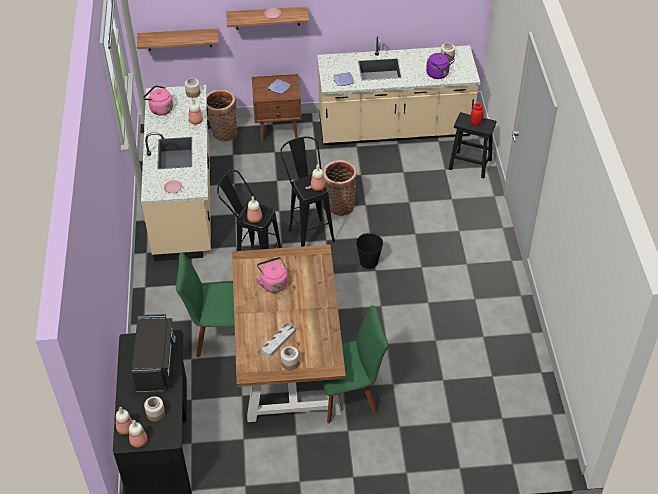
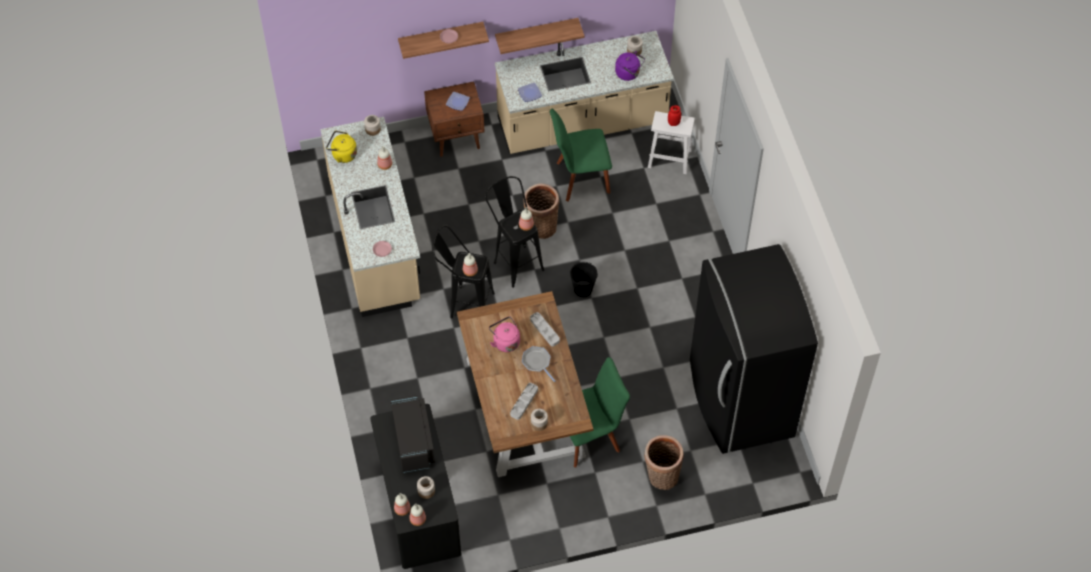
camera: 10 degrees left, 10 degrees up
(160, 109) = (342, 154): pink kettle -> yellow kettle
(179, 39) = (347, 69): shelf -> shelf (536, 33)
(218, 335) = (448, 390): green chair -> green chair (580, 178)
(223, 133) = (396, 151): basket -> basket (661, 476)
(301, 306) = (537, 362): none -> frying pan
(315, 278) = (544, 330): none -> grey tray
(471, 164) = (670, 158): black stool -> white stool
(509, 380) = (739, 399): none -> black fridge

